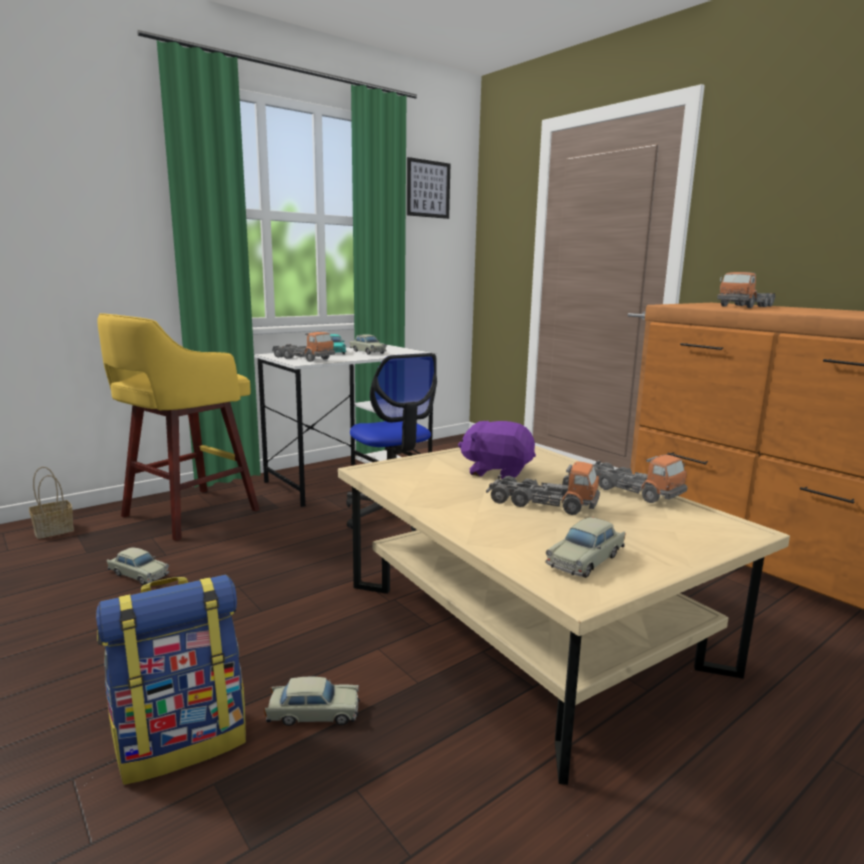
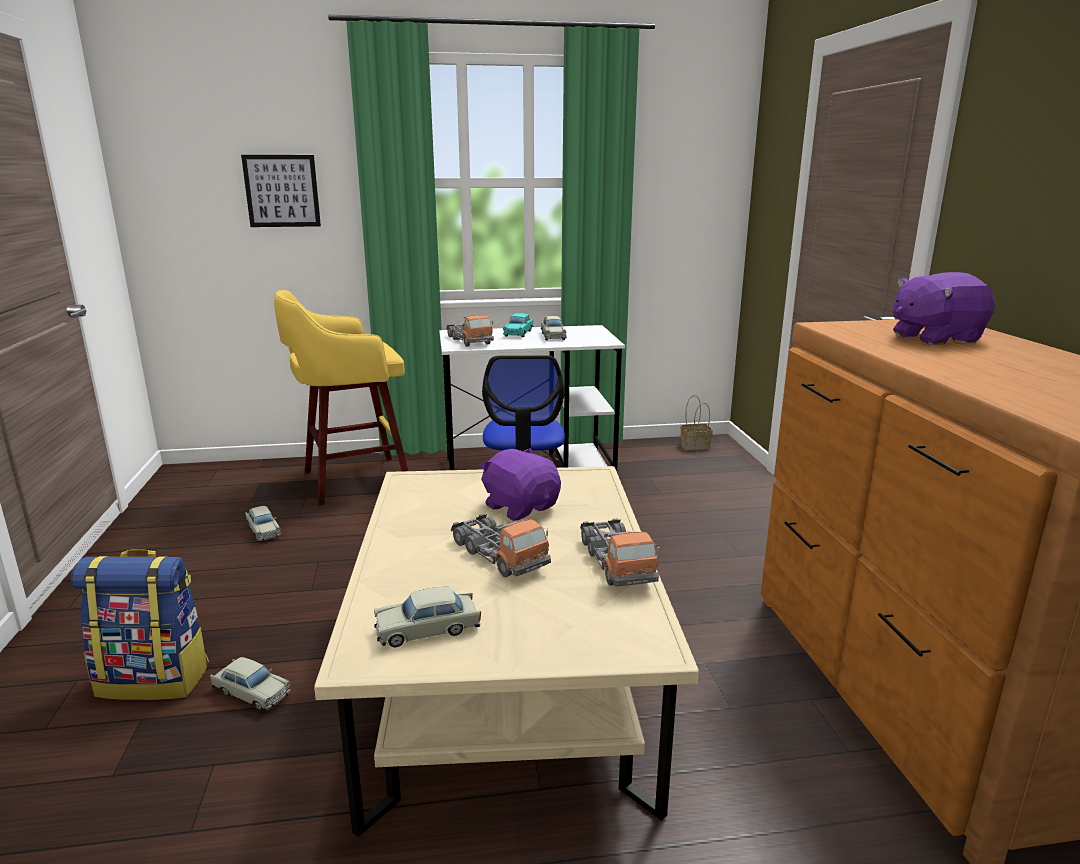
camera: 30 degrees right, 5 degrees up
(52, 531) = (247, 475): basket -> basket (694, 446)
(428, 189) = (677, 136): picture -> picture (282, 191)
(745, 306) = (934, 338): toy truck -> purple plush toy

